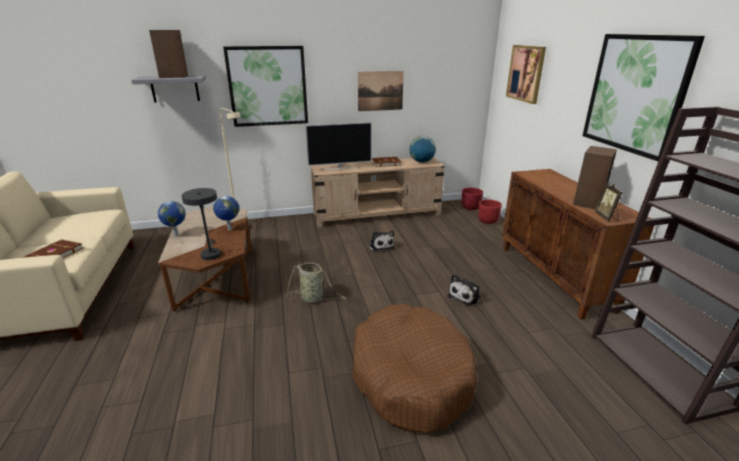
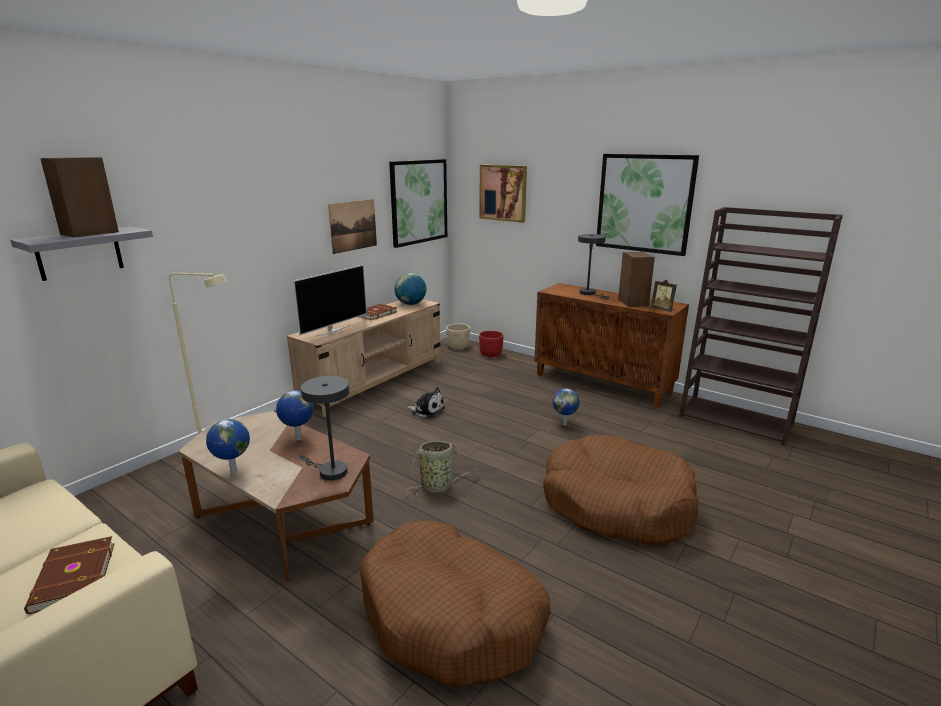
camera: 40 degrees left, 5 degrees down
(205, 379) = (451, 616): none -> brown dog bed
(268, 86) = (223, 234): picture -> picture (419, 202)
(465, 296) = (564, 424): plush toy -> globe
(470, 207) = (458, 346): red planter -> beige planter
(559, 184) = (590, 293): none -> grey table lamp

